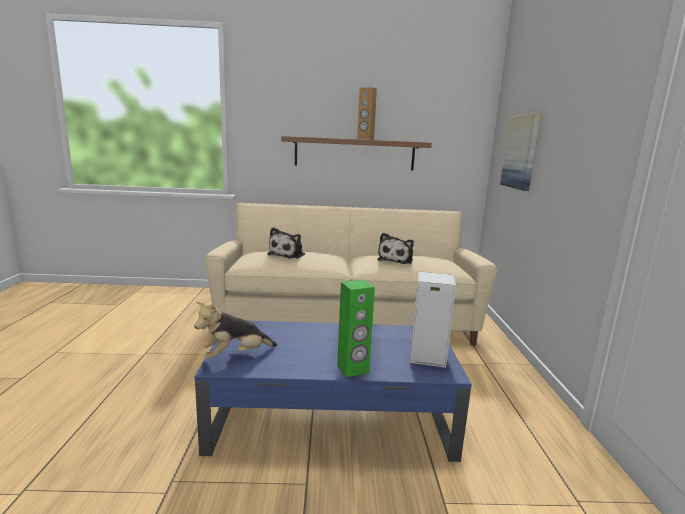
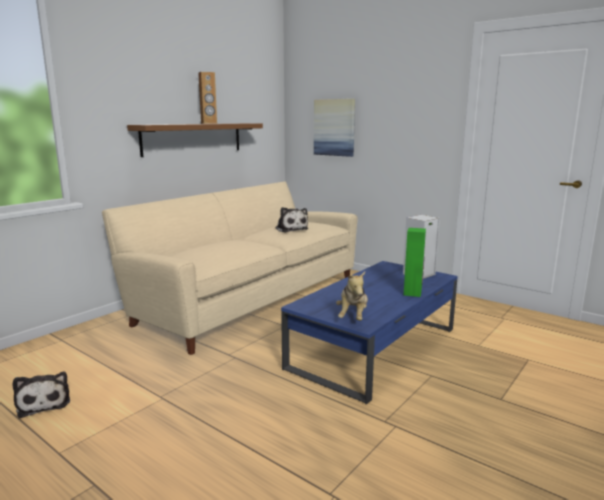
camera: 50 degrees left, 0 degrees up
(288, 254) = (216, 248): plush toy -> plush toy (44, 402)

